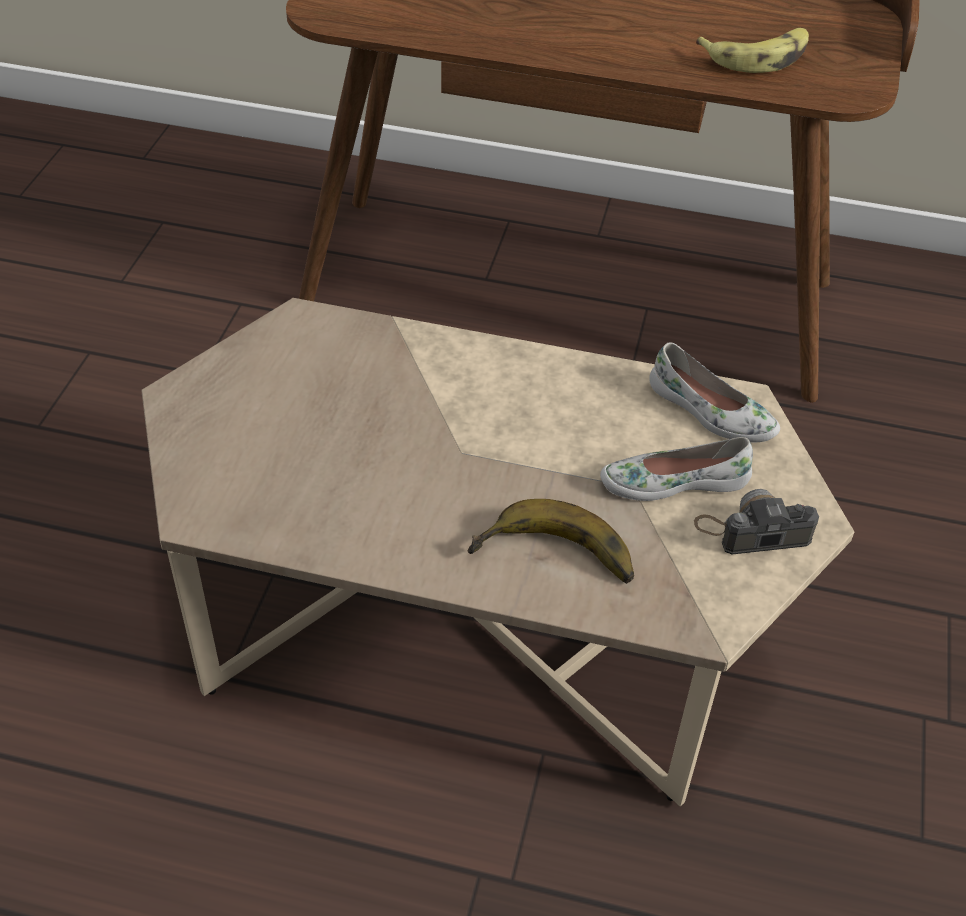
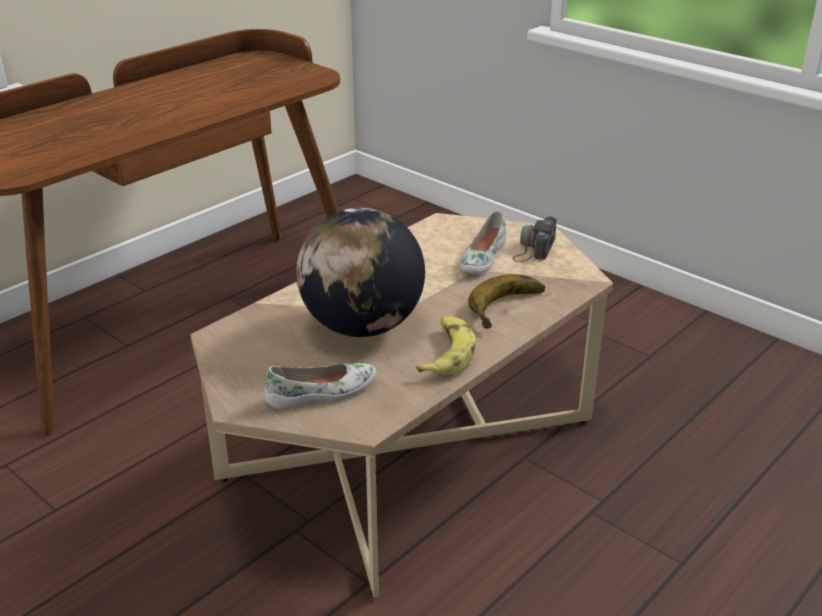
camera: 60 degrees left, 15 degrees down
(401, 430) = (362, 327): none -> globe
(710, 412) = (441, 232): white shoe -> white shoe (322, 393)
(757, 57) = (257, 85): banana -> banana (446, 353)

